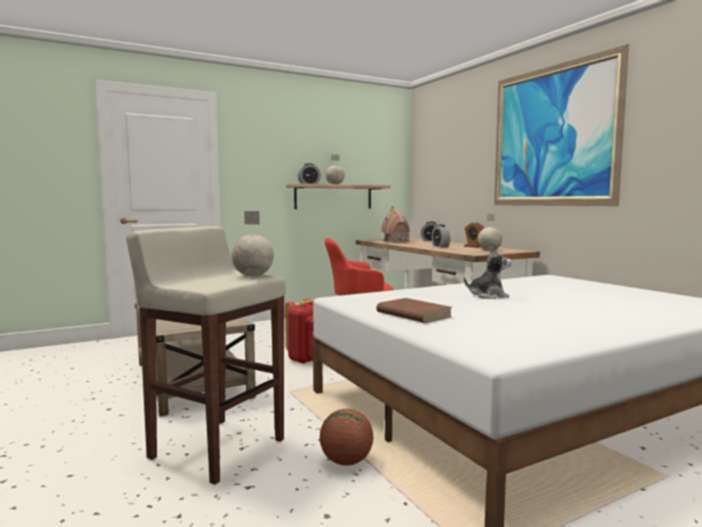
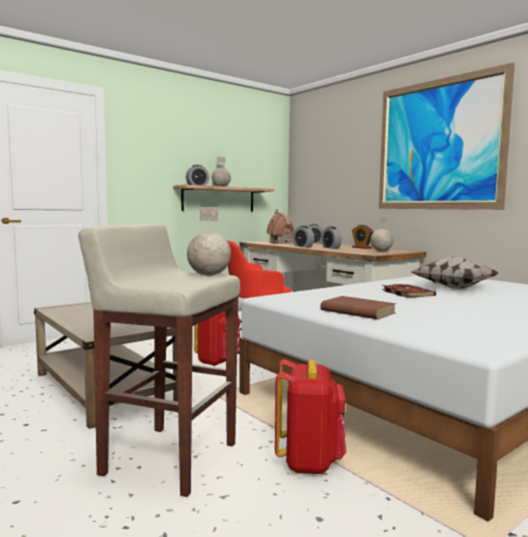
camera: 10 degrees left, 0 degrees up
(346, 462) = (309, 461): basketball -> red backpack
(413, 245) = (303, 246): none -> alarm clock
(488, 296) = (406, 293): plush toy -> book
(548, 291) = (453, 287): none -> pillow

